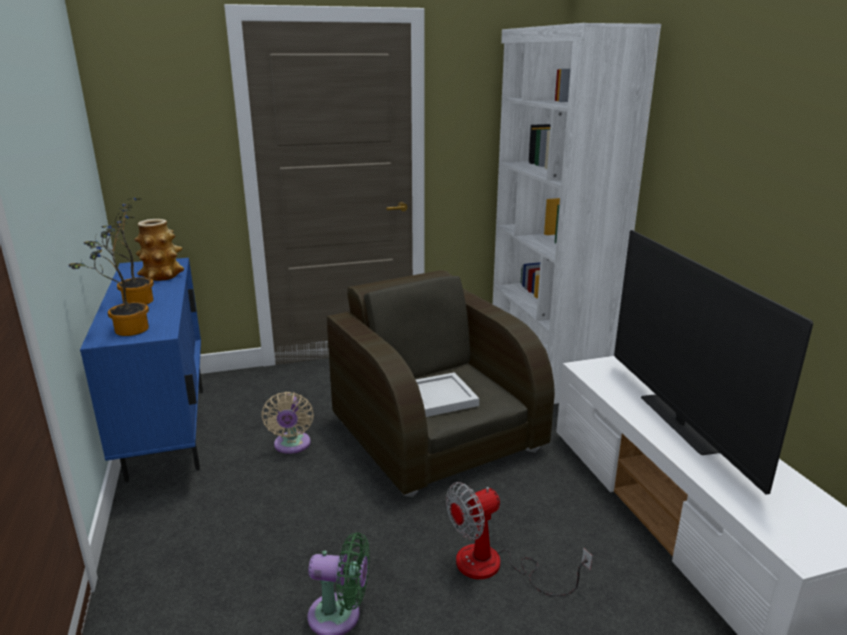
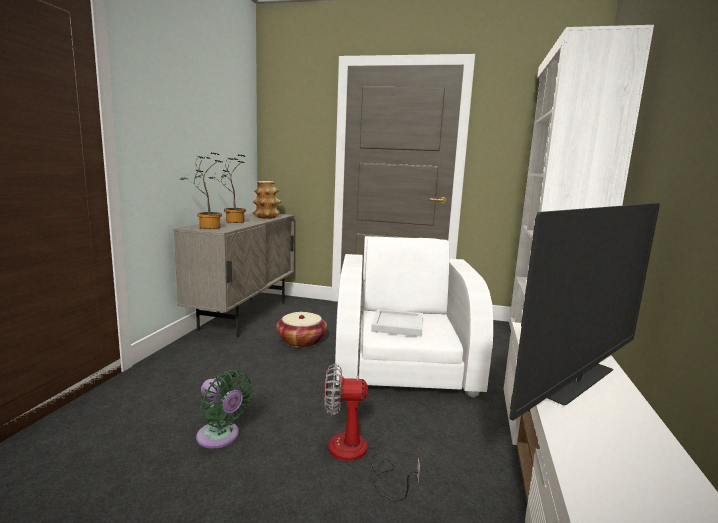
camera: 30 degrees right, 10 degrees down
(168, 431) = (245, 315): blue cabinet -> beige cabinet
(292, 445) = (301, 341): beige fan -> basket
(435, 433) = (403, 363): brown armchair -> white armchair
(678, 423) = (578, 382): television -> television turned 150 degrees counterclockwise

